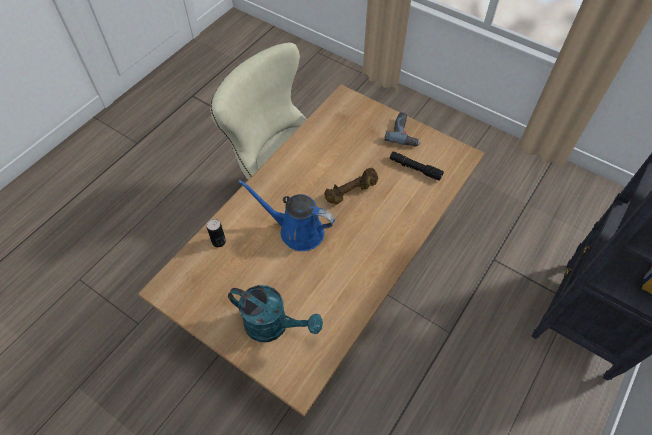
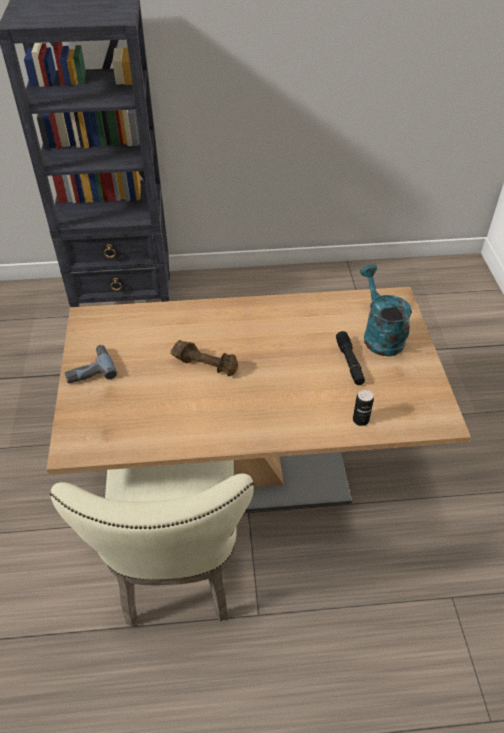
camera: 130 degrees left, 10 degrees down
(297, 231) = (287, 375): blue watering can -> none
(415, 168) = (133, 339): black flashlight -> black flashlight (349, 362)

